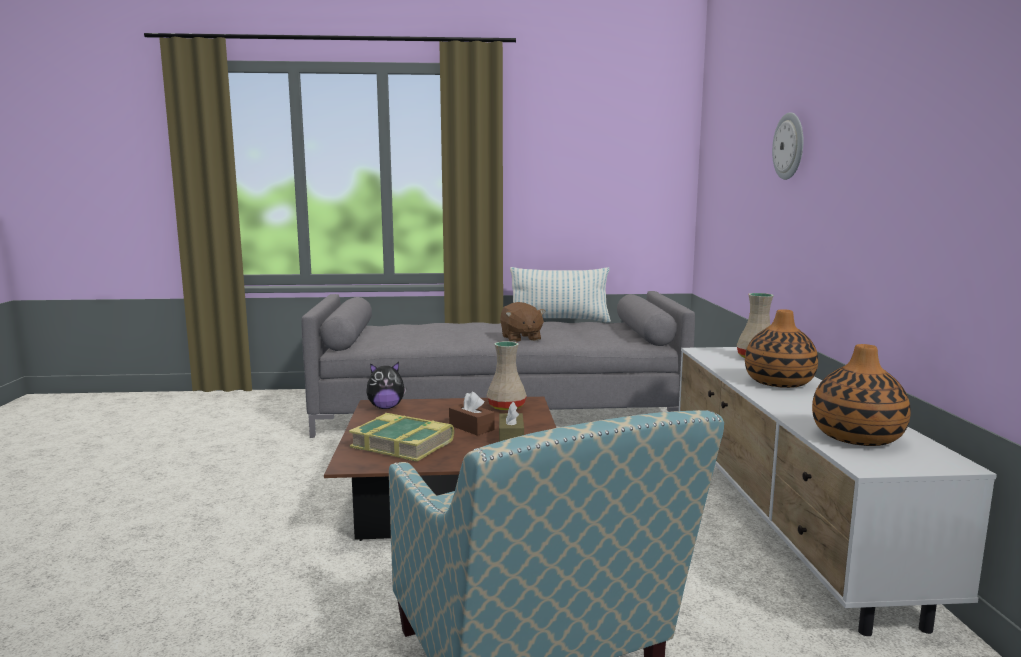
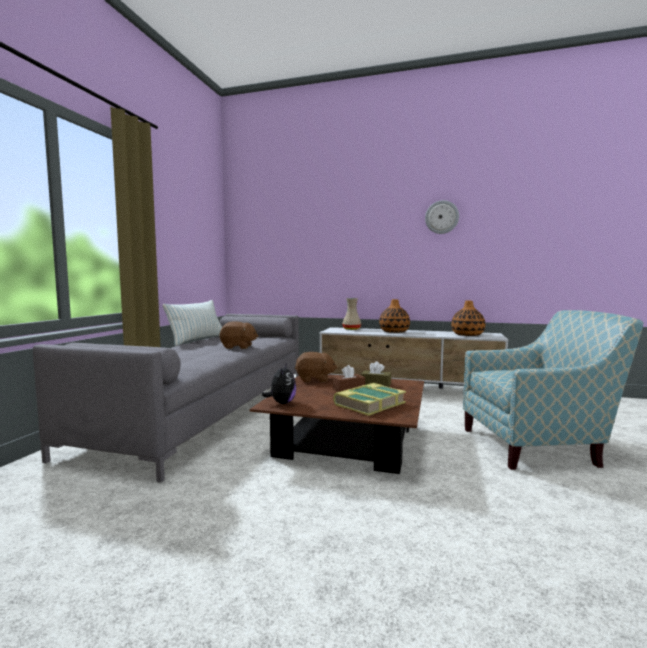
camera: 70 degrees left, 5 degrees down
(506, 406) = (314, 380): beige vase -> brown plush toy
(789, 146) = (342, 229): wall clock -> wall clock (441, 217)

